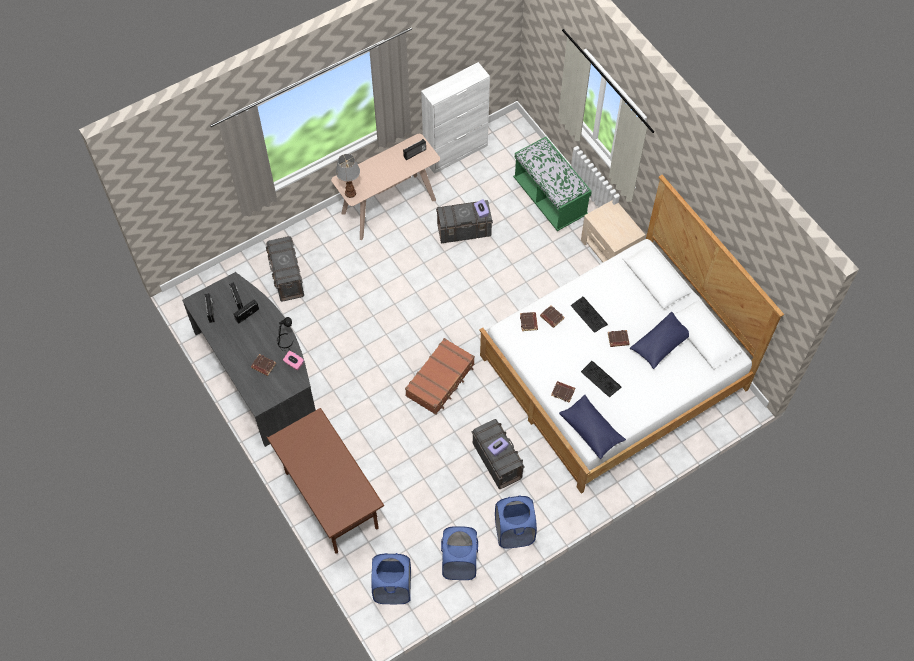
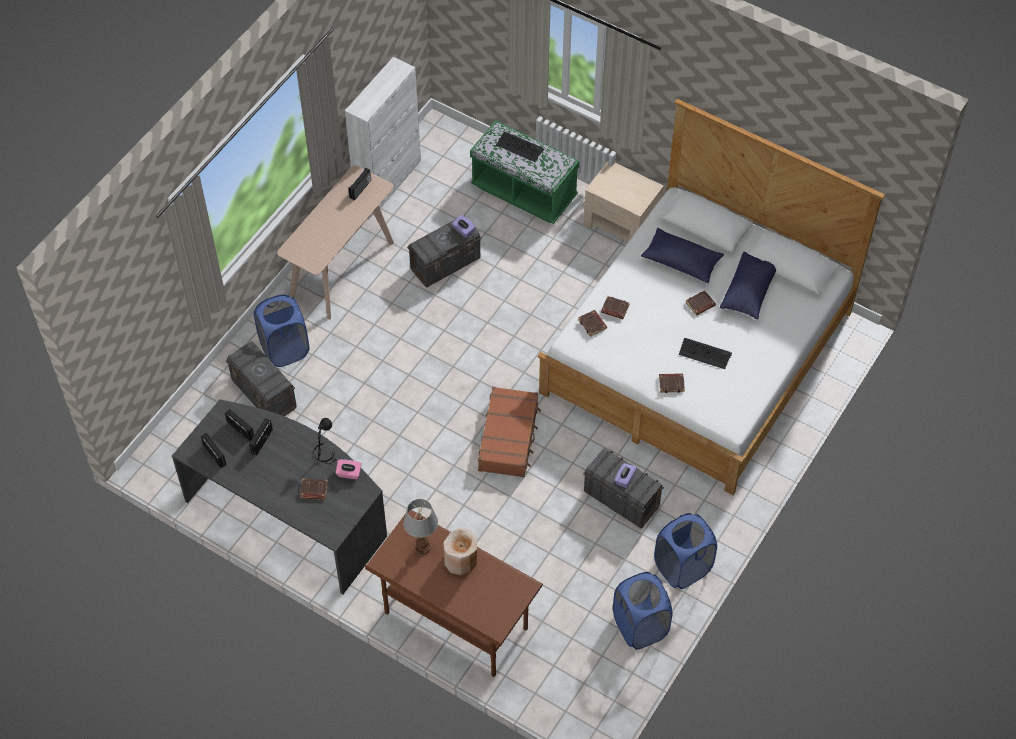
camera: 25 degrees left, 5 degrees down
(335, 462) = (461, 560): none -> beige vase
(350, 192) = (308, 260): table lamp -> table lamp (422, 547)
(392, 588) = (580, 687): blue laundry basket -> blue laundry basket (284, 349)
(589, 314) = (654, 290): keyboard -> keyboard (519, 147)
(591, 430) = (724, 411): blue pillow -> blue pillow (681, 261)

